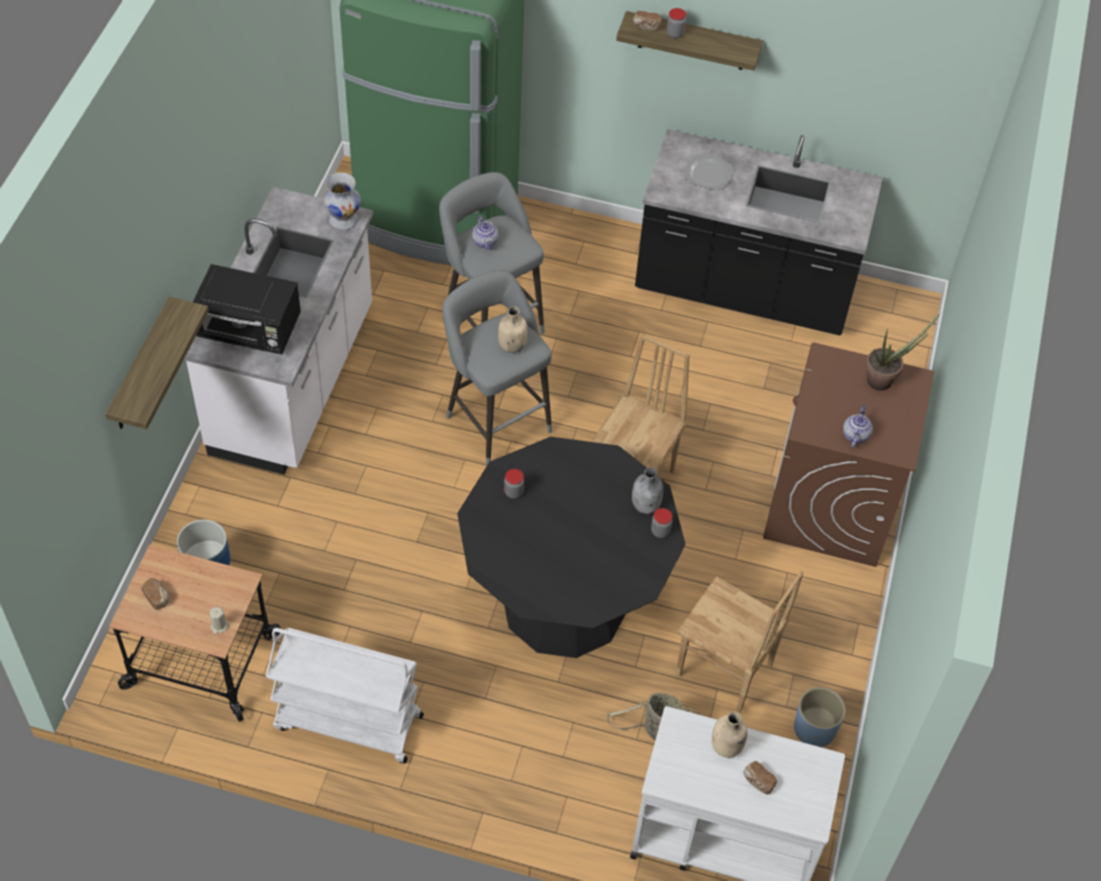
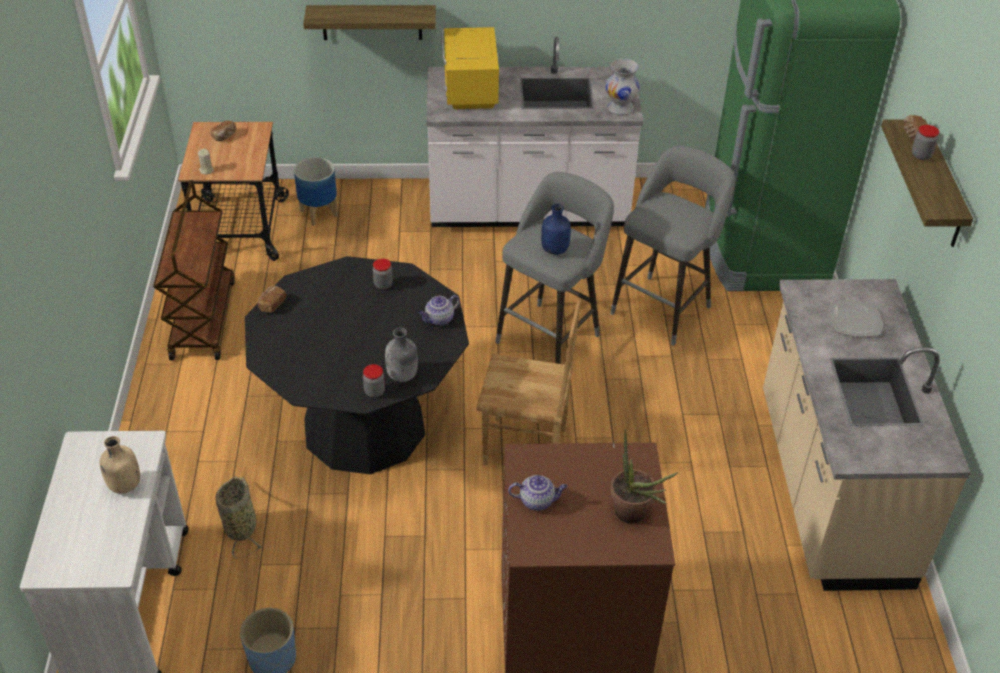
camera: 75 degrees right, 10 degrees down
(250, 331) = (470, 90): black microwave -> yellow microwave
(347, 722) = (202, 318): white cart -> brown cart
(485, 242) = (671, 208): teapot -> teapot (439, 320)
(511, 345) = (555, 249): beige bottle -> blue bottle
(723, 672) = (322, 565): brown chair -> none
(743, 291) = (830, 488): black counter -> beige counter
(758, 782) = (86, 517): bread -> bread (271, 304)

